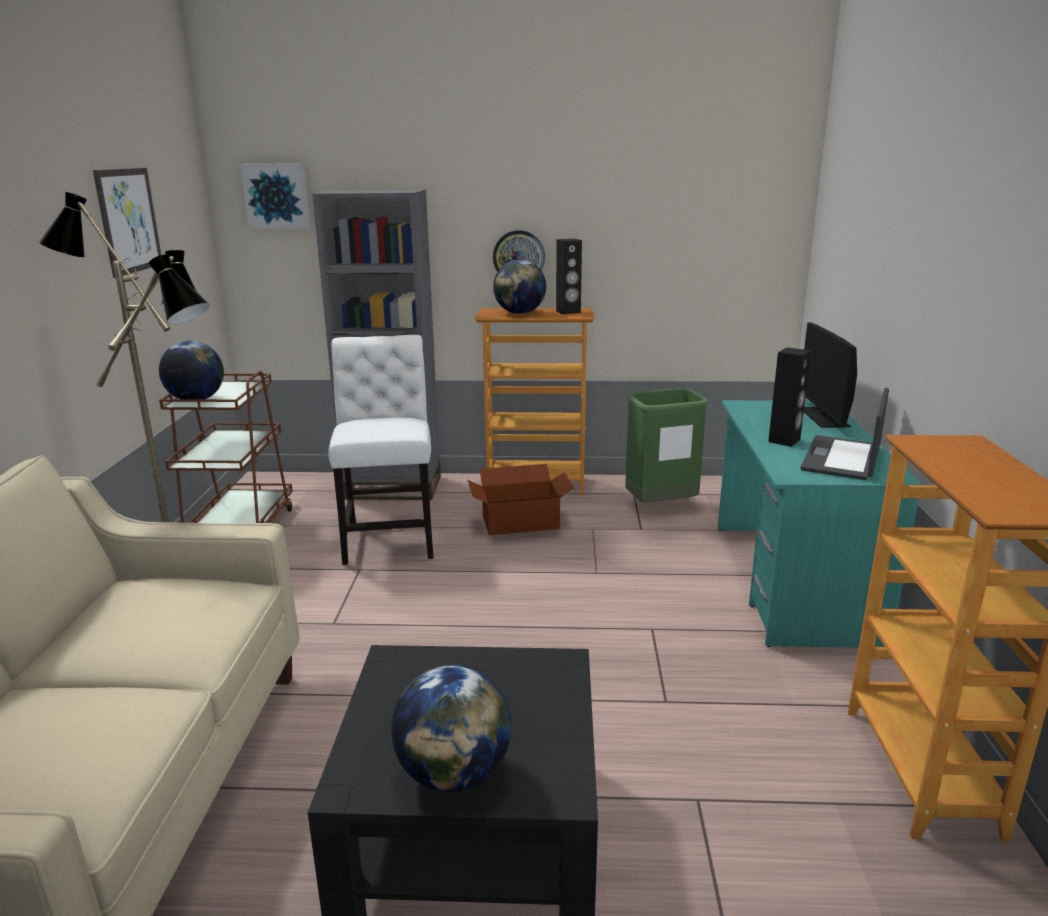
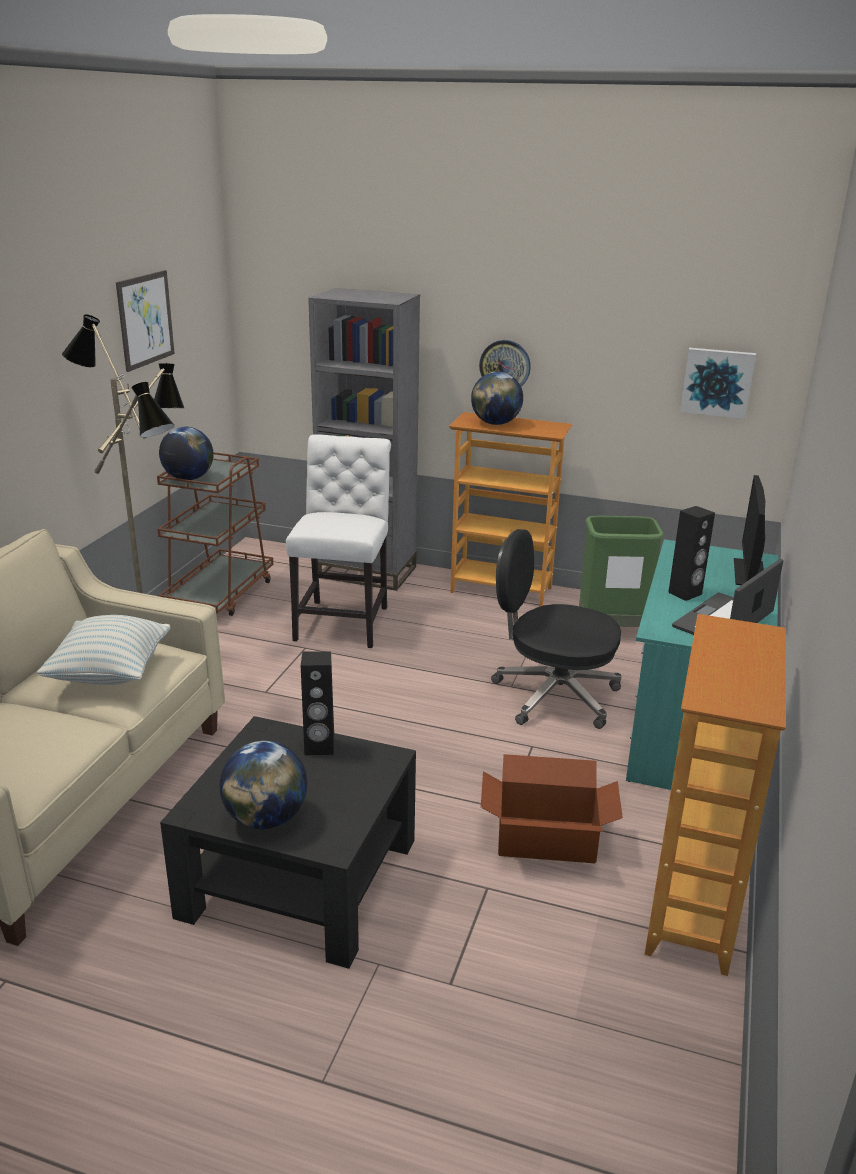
camera: 15 degrees right, 5 degrees up
(165, 625) = (110, 674): none -> pillow
(277, 196) = (287, 288): picture -> picture (717, 382)
(521, 522) = (468, 626): cardboard box -> cardboard box (547, 840)
(568, 312) = (544, 427): black speaker -> black speaker (319, 747)
(642, 574) = (553, 695): none -> black office chair

